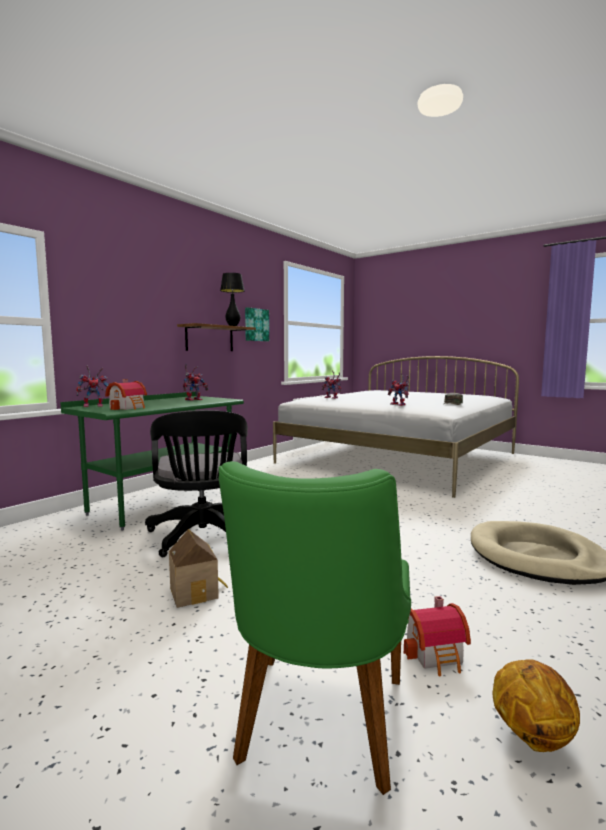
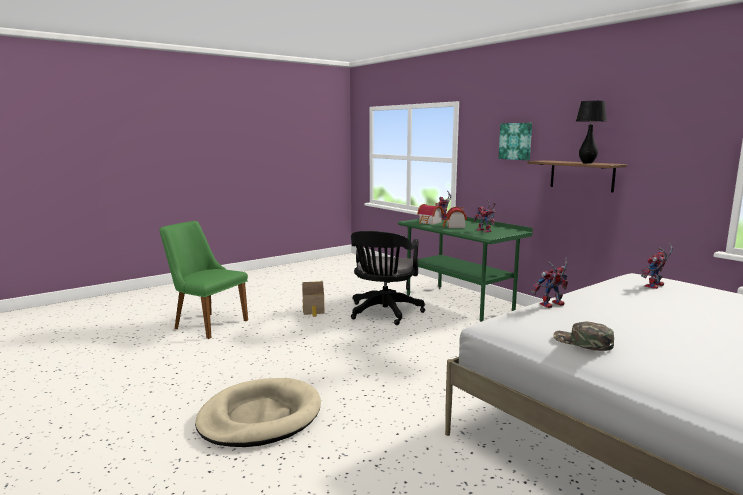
camera: 105 degrees right, 5 degrees up
(203, 537) = (384, 313): black office chair -> black office chair turned 75 degrees counterclockwise
(256, 325) = (664, 159): picture -> picture (516, 141)
(437, 654) = (211, 348): toy house -> toy house (454, 226)
(531, 736) = (156, 352): basketball -> none

